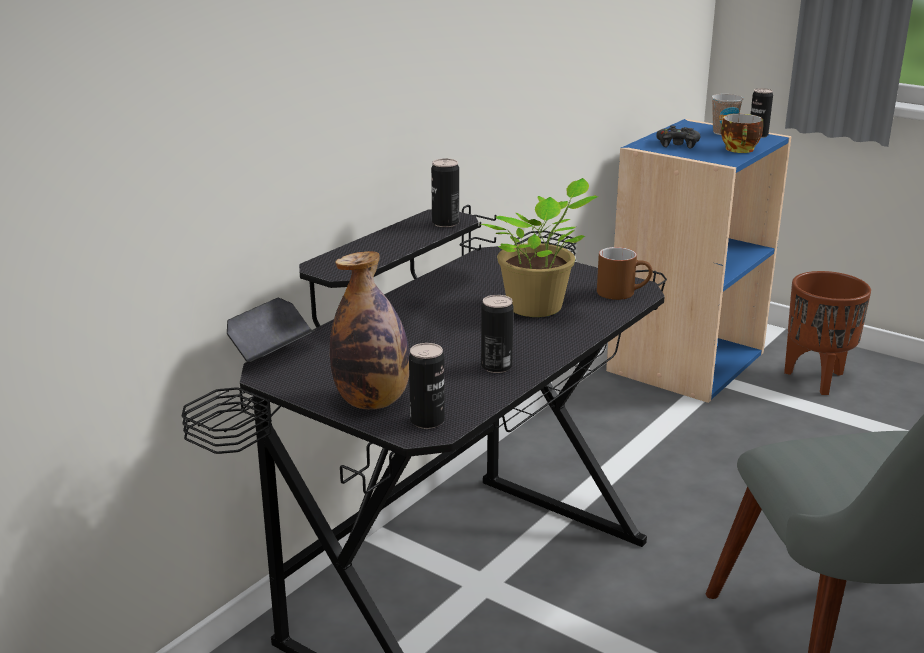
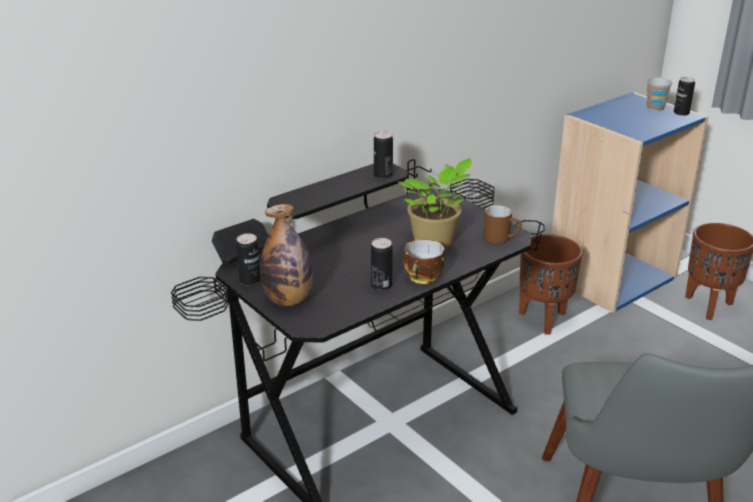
camera: 15 degrees right, 5 degrees up
(427, 421) = (315, 319): can -> can (250, 280)
(627, 422) = (544, 319): none -> brown planter
(677, 144) = (611, 116): black game controller -> none
(741, 150) = (657, 126): cup -> cup (423, 278)

